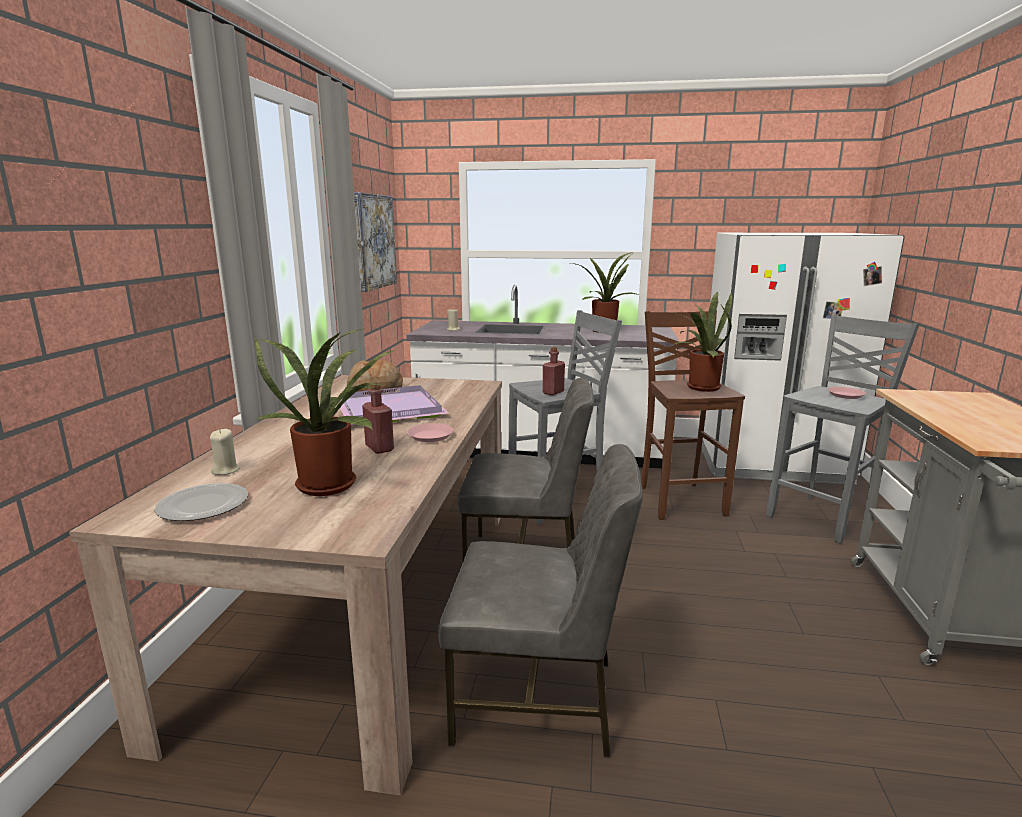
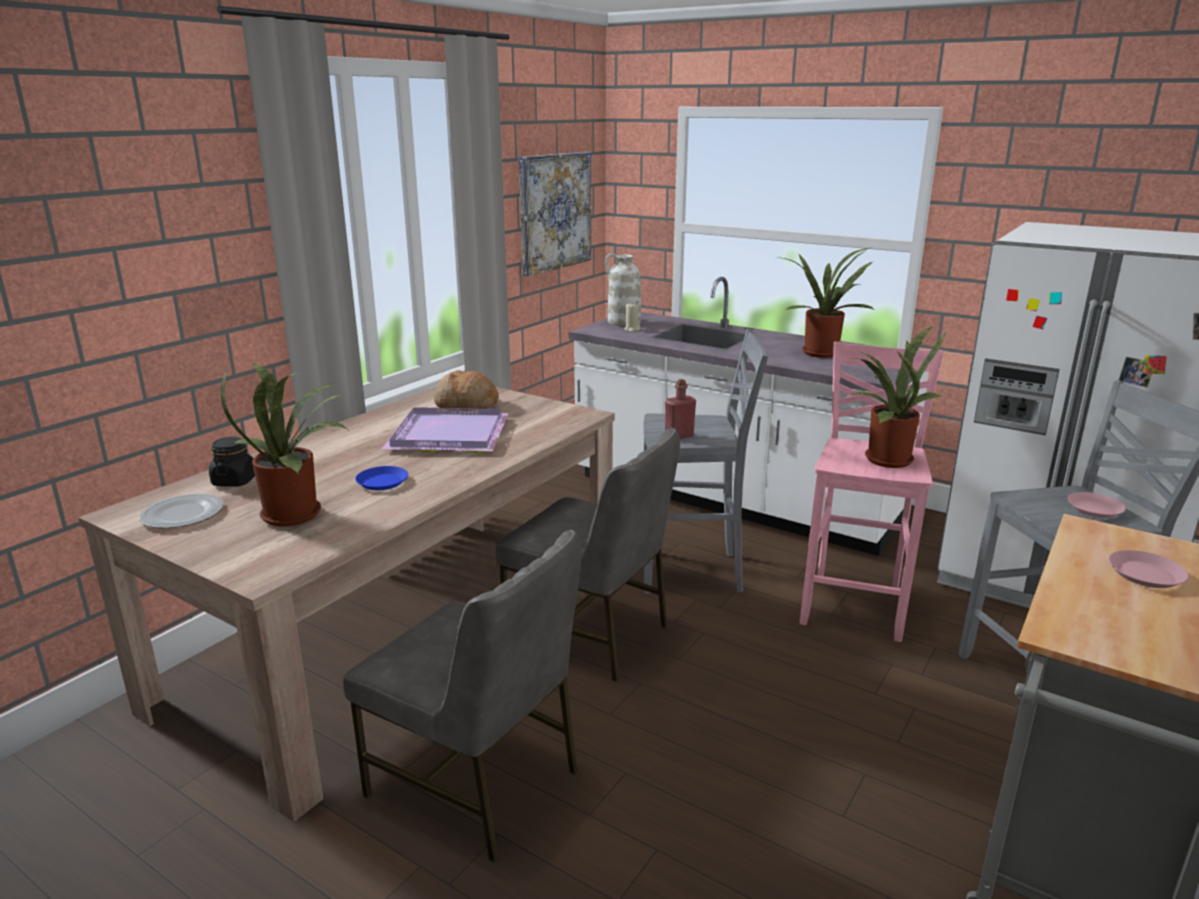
camera: 25 degrees right, 5 degrees up
(225, 470) = (235, 481): beige candle -> black jar
(379, 448) = (382, 482): red bottle -> blue plate
(430, 436) = (445, 477): pink plate -> pink plate (1145, 575)
(440, 326) = (623, 322): none -> white vase
(680, 500) = (855, 604): brown stool -> pink stool

